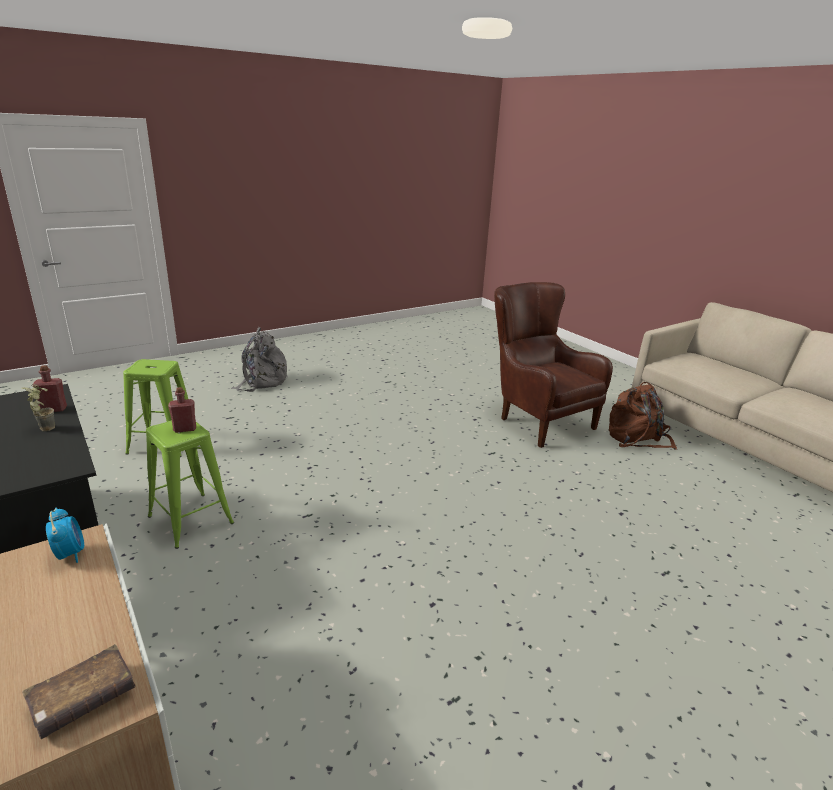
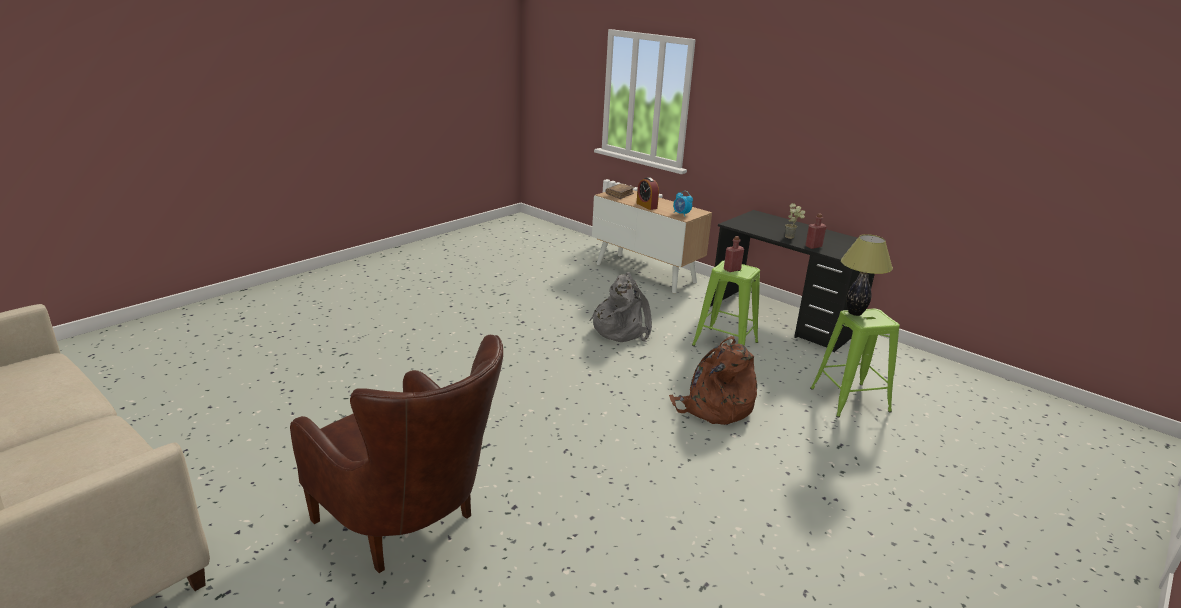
camera: 165 degrees right, 0 degrees up
(95, 606) = (646, 206): none -> alarm clock
(155, 370) = (855, 313): none -> table lamp
(262, 381) = (907, 534): grey backpack -> grey backpack (621, 329)
(637, 438) = (248, 513): brown backpack -> brown backpack (714, 407)

